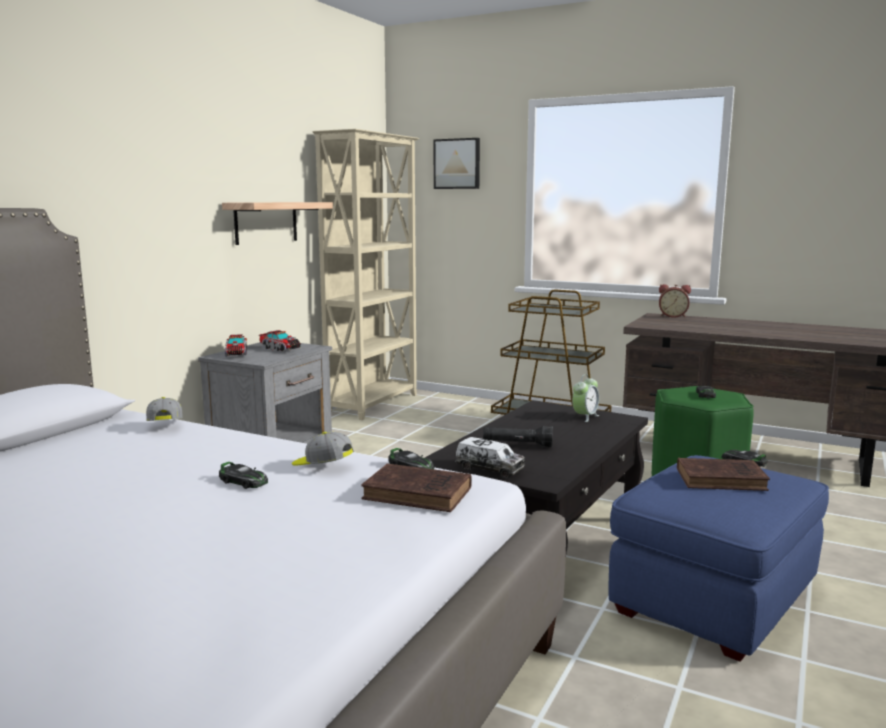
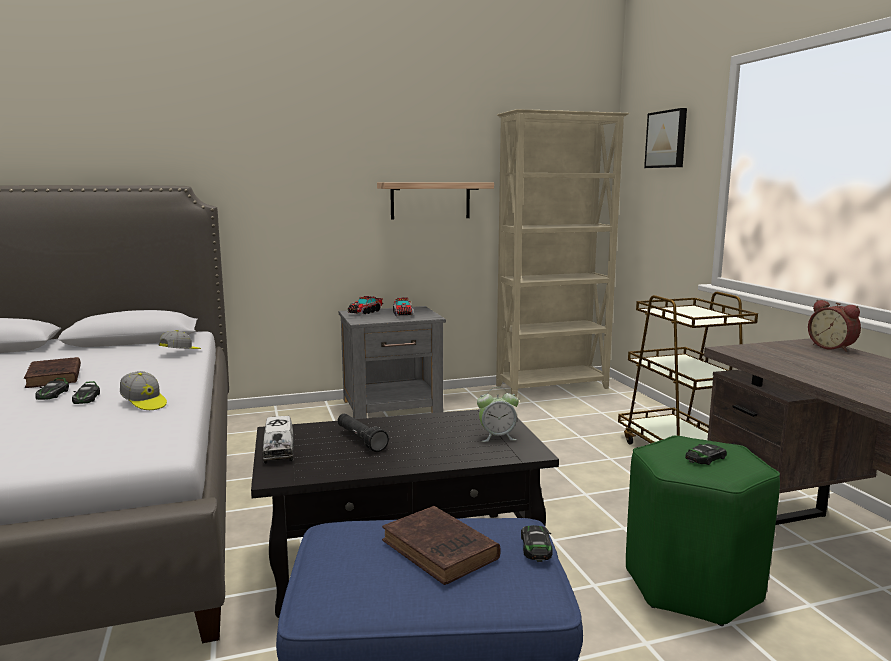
camera: 45 degrees right, 0 degrees up
(322, 466) = (144, 403): cap -> cap turned 150 degrees clockwise
(410, 467) = (174, 422): toy car -> toy car (53, 394)
(420, 494) = (109, 442): brown book -> brown book (54, 377)

